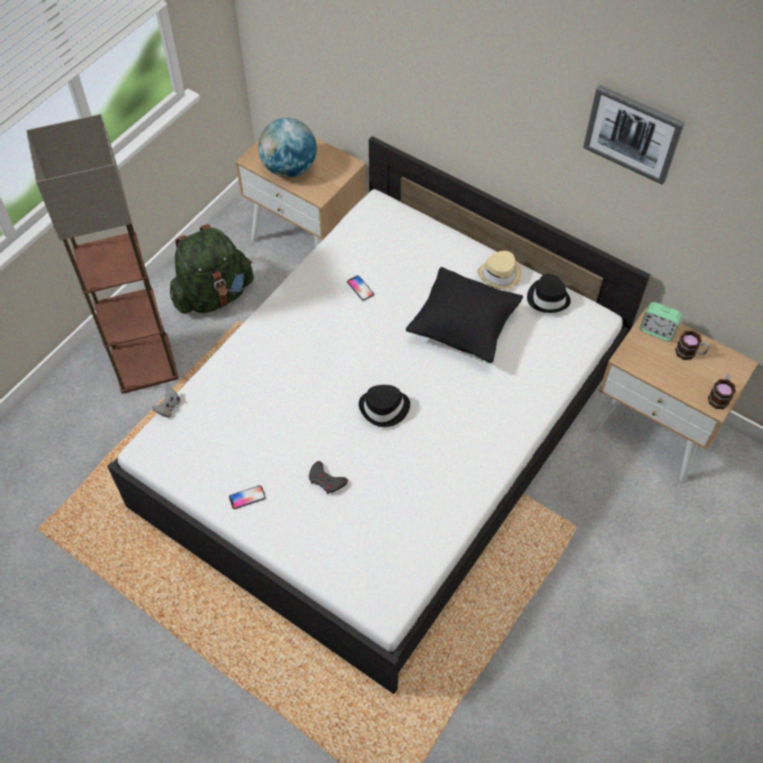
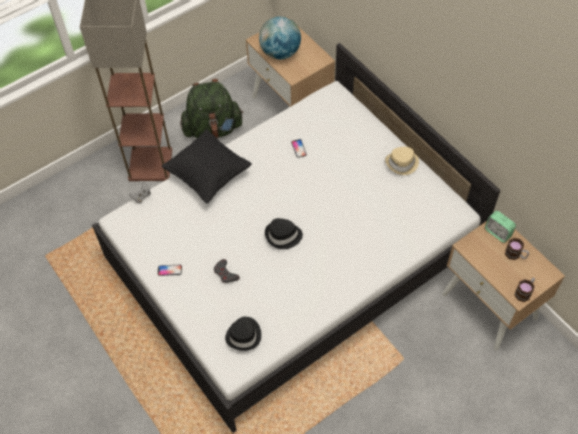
camera: 20 degrees right, 0 degrees up
(463, 328) = (360, 195): black pillow -> black pillow (208, 176)
(548, 298) = (430, 189): black hat -> black hat (244, 335)
(633, 133) = (494, 84): picture -> none

